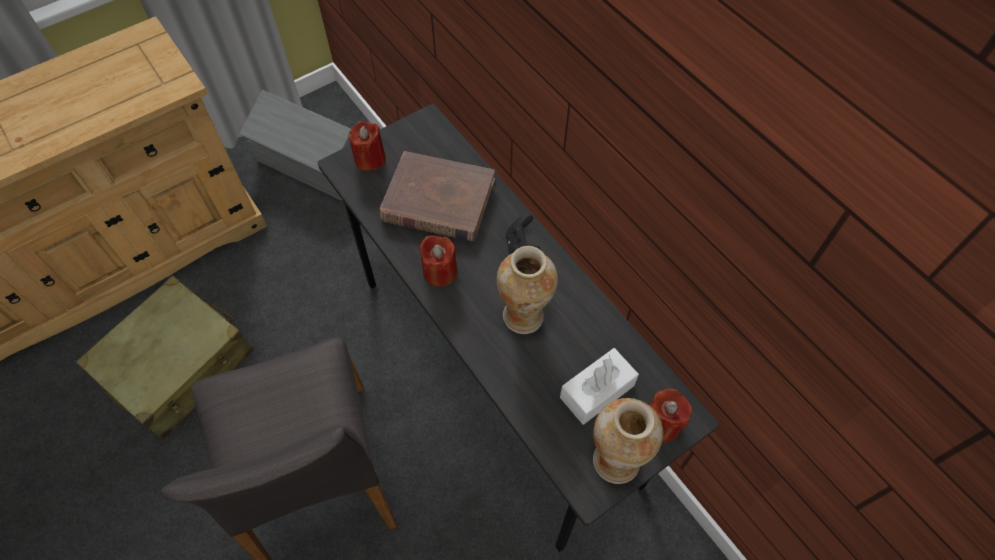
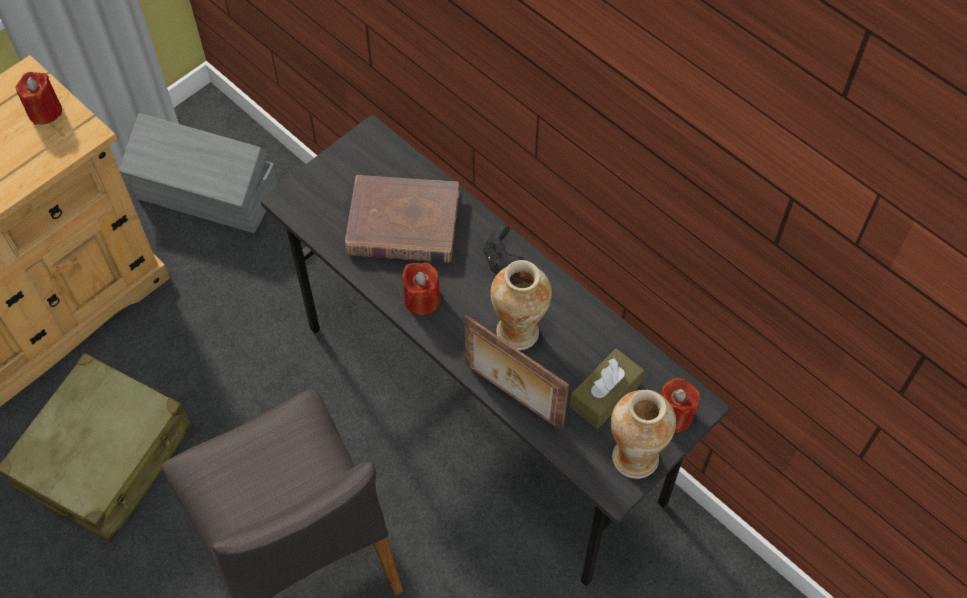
camera: 10 degrees left, 0 degrees up
(370, 159) = (317, 188): red candle -> red candle (45, 111)
(505, 379) = (512, 397): none -> picture frame
(597, 391) = (605, 395): white tissue box -> brown tissue box

